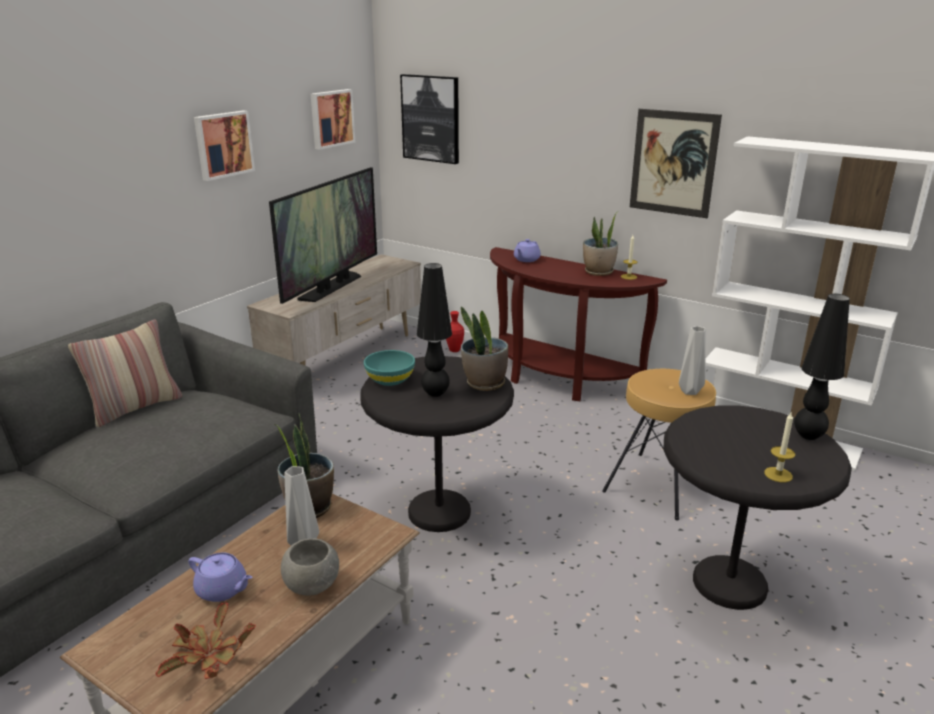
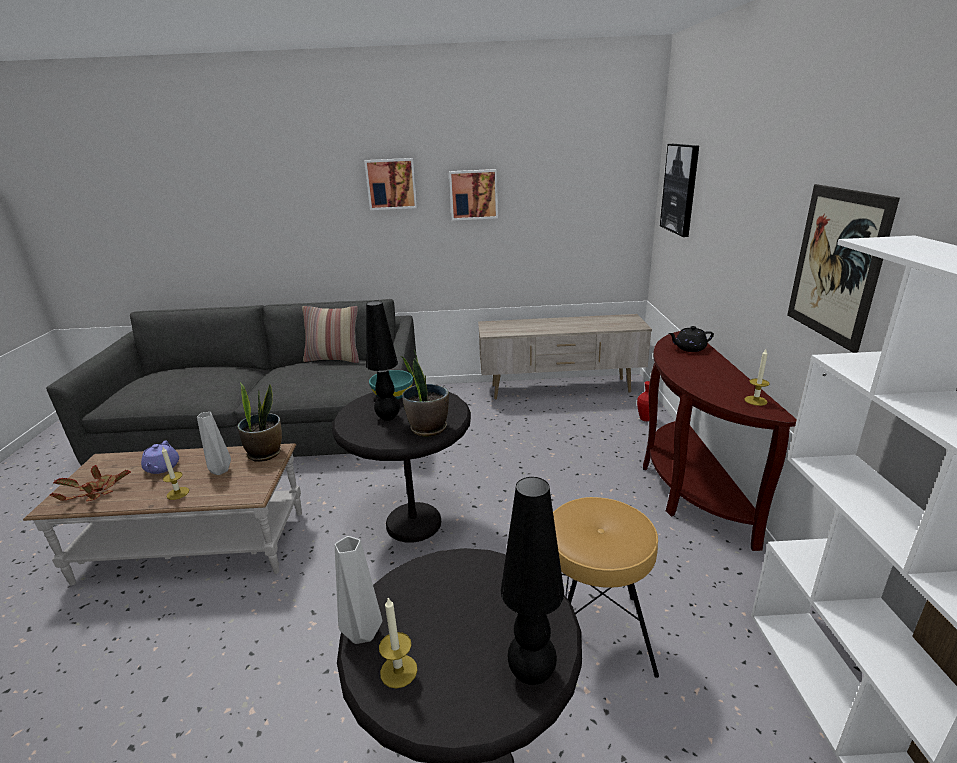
camera: 55 degrees right, 0 degrees up
(312, 585) = (178, 493): grey bowl -> candle
(331, 118) = (594, 182): picture -> picture (391, 184)
(331, 287) = (548, 326): television -> none
(526, 260) = (689, 348): purple teapot -> black teapot
(598, 272) = (733, 384): potted plant -> none
(689, 392) = (596, 546): grey vase -> grey vase (361, 634)

